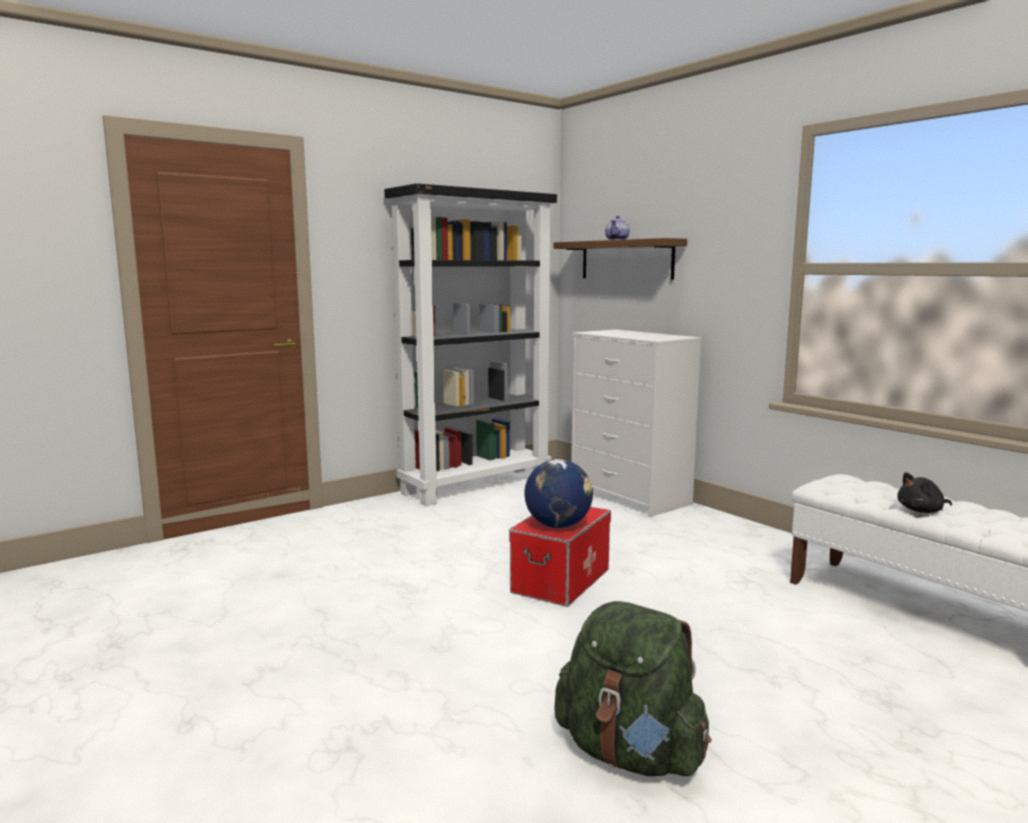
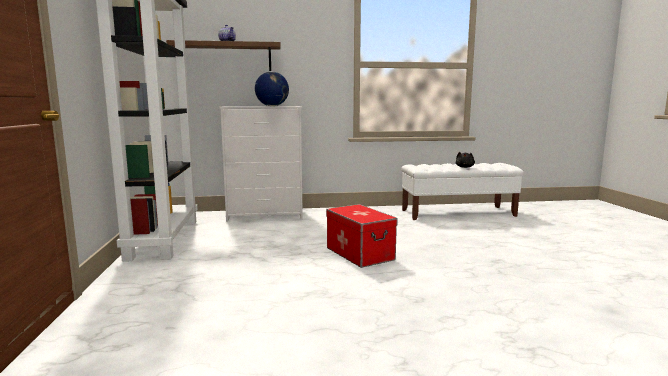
camera: 60 degrees left, 0 degrees up
(558, 525) = (371, 215): globe -> globe (272, 106)
(630, 753) = (552, 282): green backpack -> none

